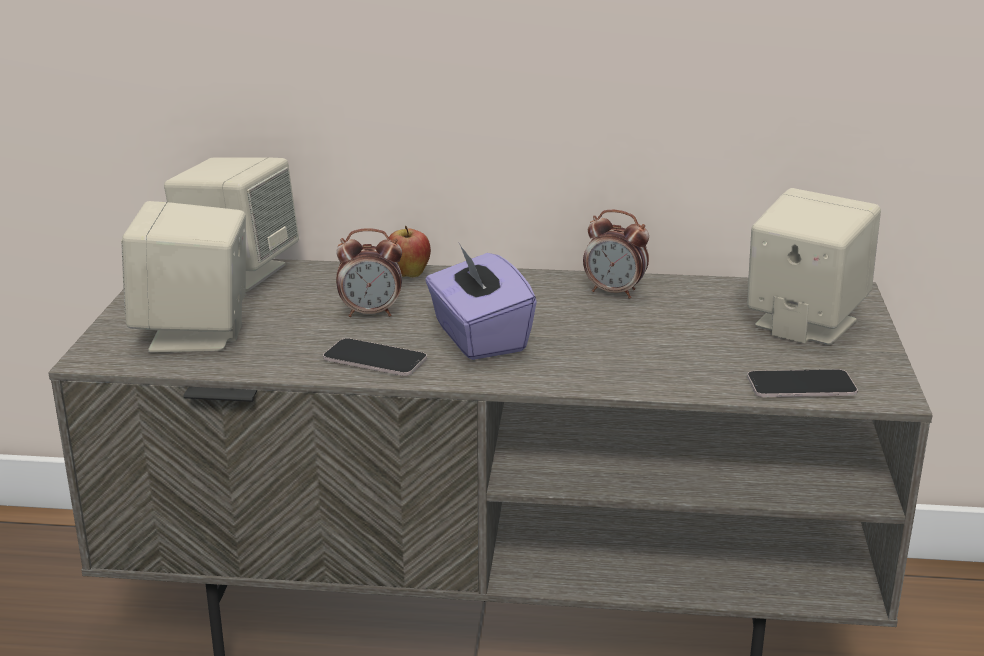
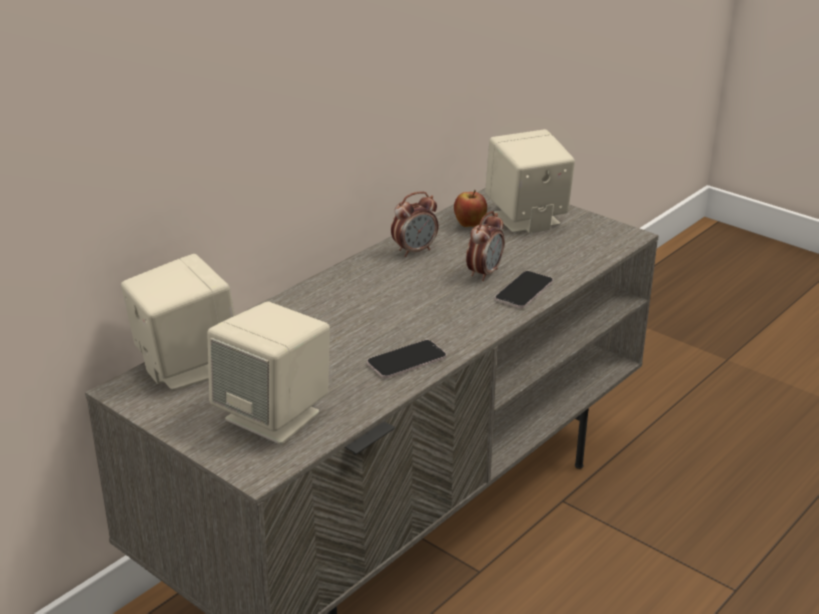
camera: 55 degrees left, 5 degrees up
(371, 313) = (333, 338): alarm clock -> alarm clock (484, 273)
(408, 276) = (291, 305): apple -> apple (469, 226)
(478, 337) = (421, 315): purple tissue box -> none
(801, 385) = (595, 251): phone -> phone (524, 290)

